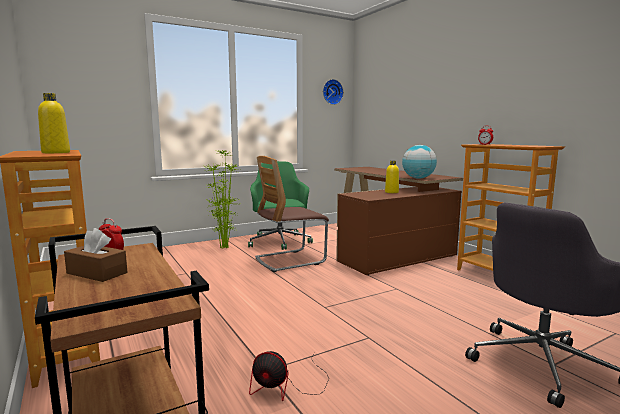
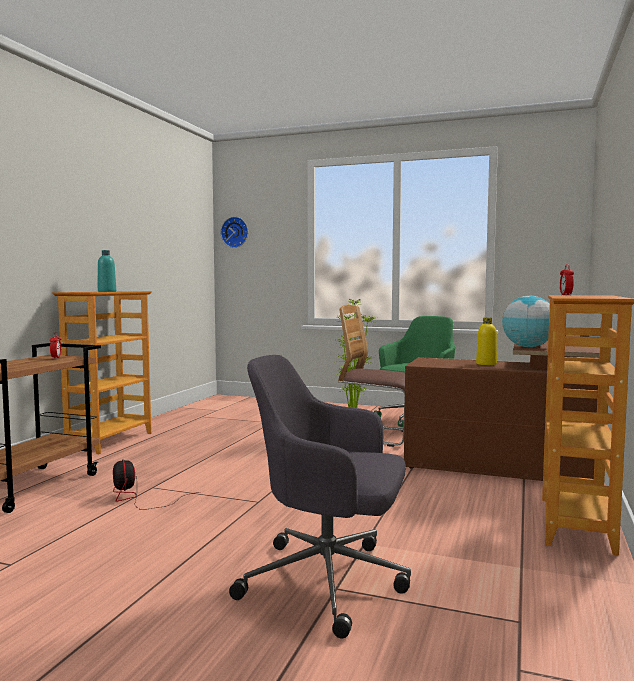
camera: 50 degrees right, 5 degrees down
(56, 152) = (107, 291): yellow bottle -> turquoise bottle
(97, 273) = (22, 361): brown tissue box -> none
(332, 92) = (548, 219): wall clock -> wall clock (235, 232)

